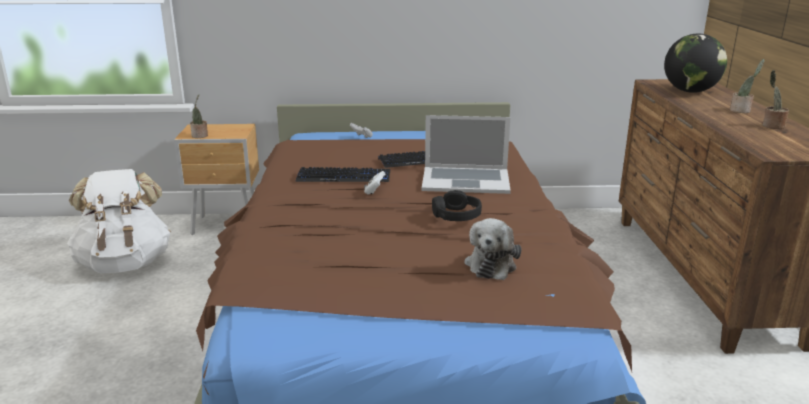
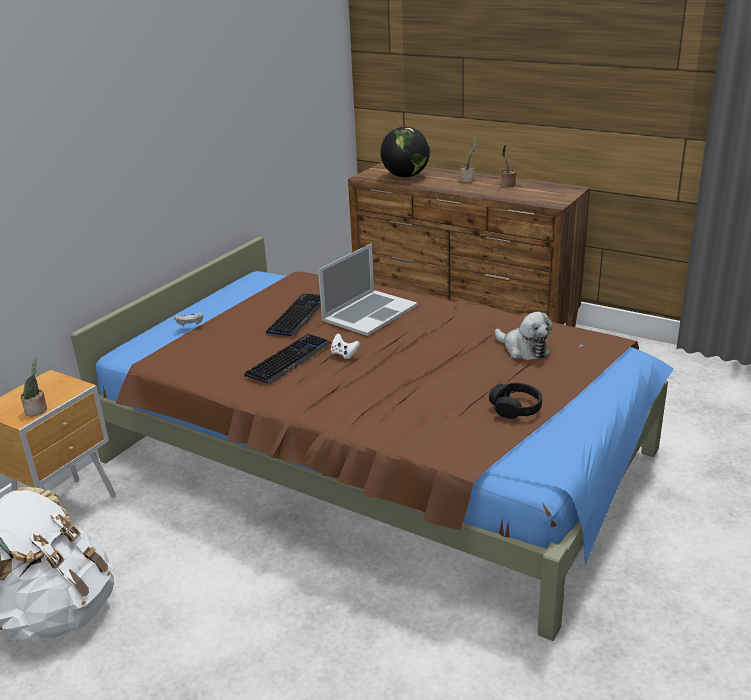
camera: 55 degrees left, 5 degrees up
(456, 215) = (436, 336): black headphones -> black headphones (515, 408)

